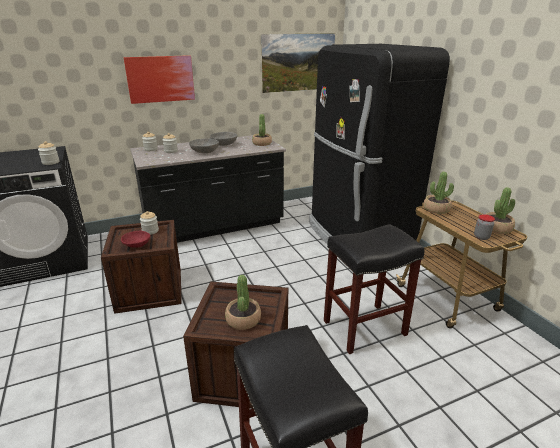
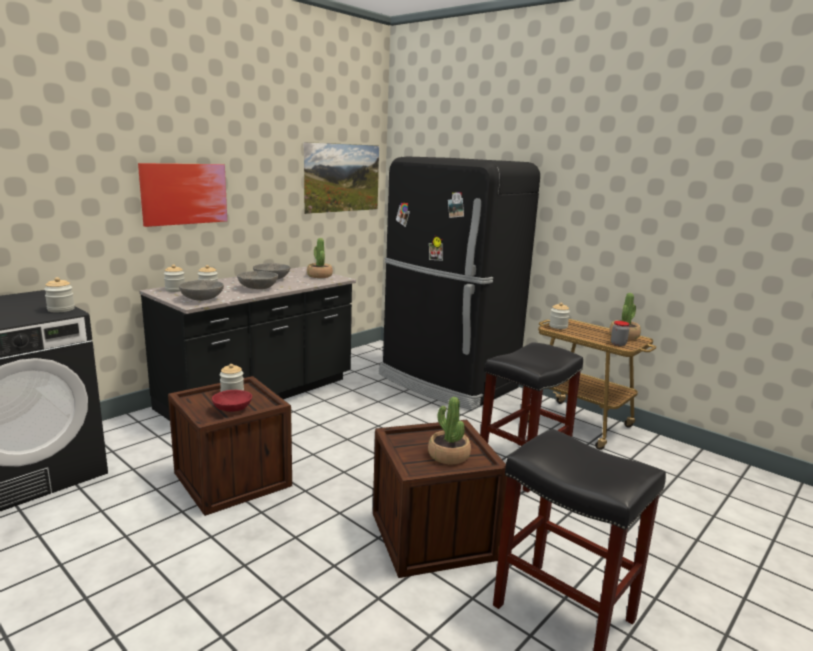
camera: 25 degrees left, 10 degrees down
(157, 159) = (201, 299): none -> grey bowl
(436, 209) = (558, 326): potted plant -> jar

